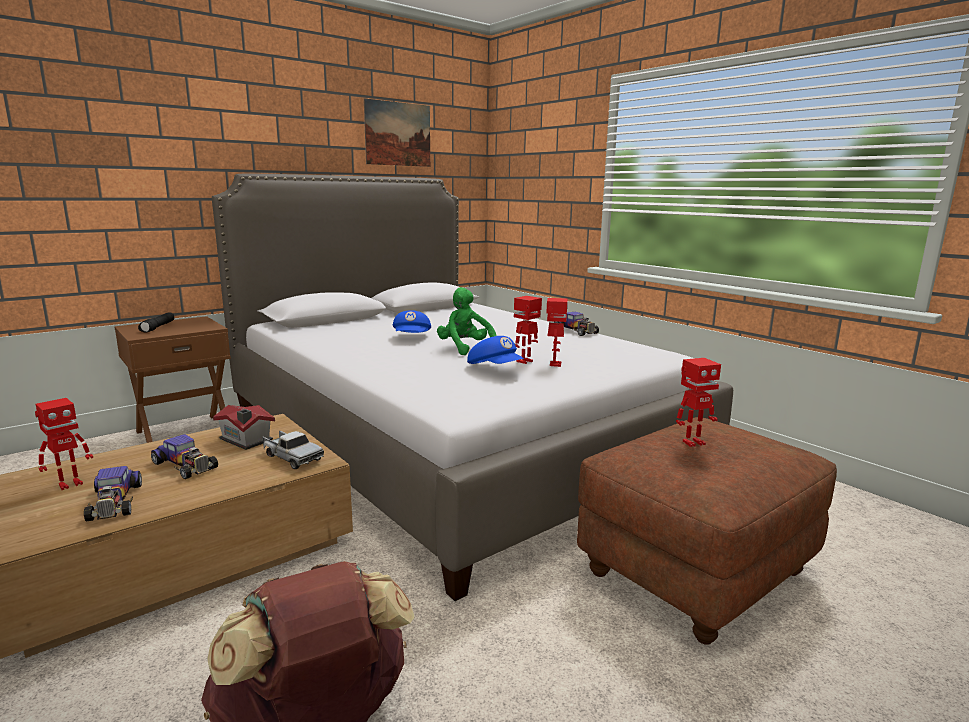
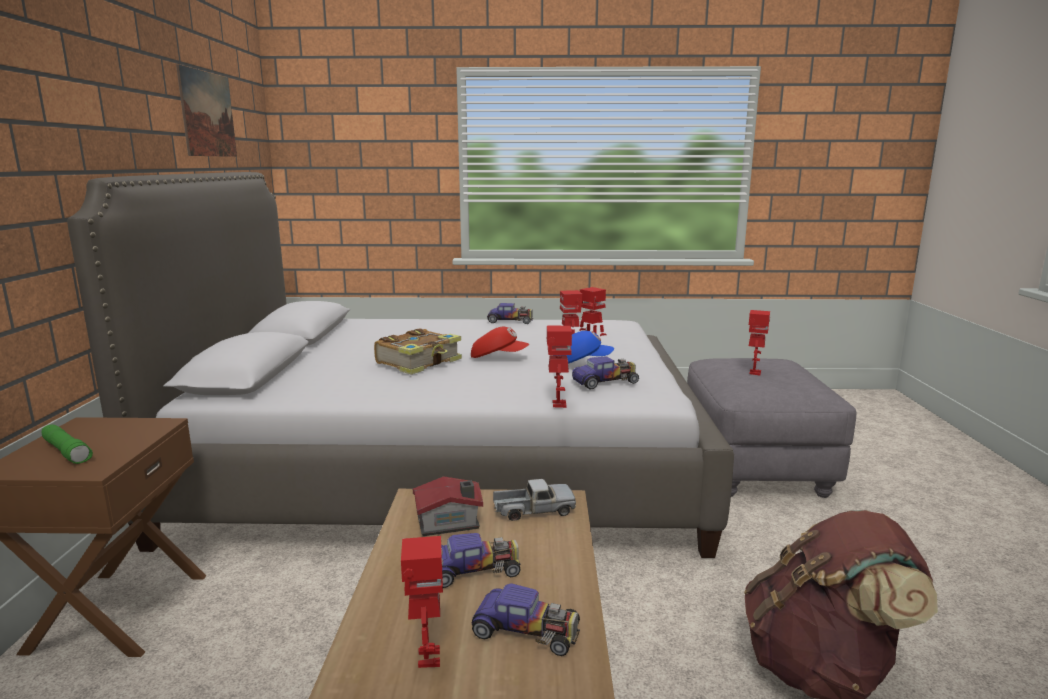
camera: 50 degrees left, 0 degrees up
(158, 327) = (68, 452): black flashlight -> green flashlight
(383, 385) = (558, 404): none -> toy robot
(412, 337) = (420, 362): blue cap -> book
(458, 384) = (605, 382): none -> toy car
(465, 349) = (498, 357): green plush toy -> red cap
(695, 572) = (755, 467): brown ottoman -> grey ottoman

